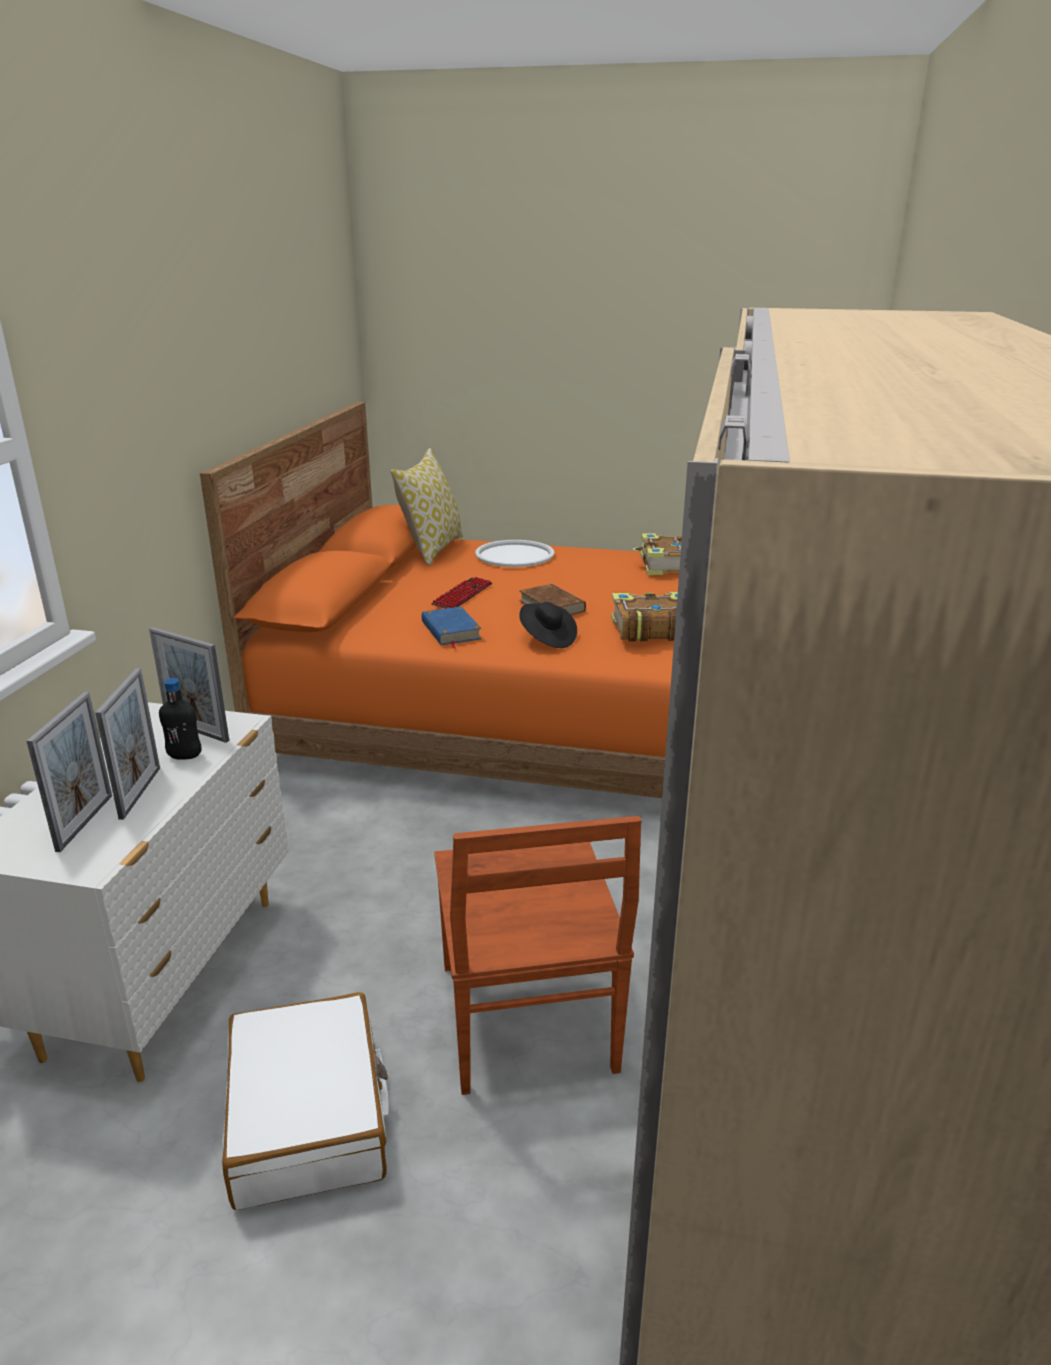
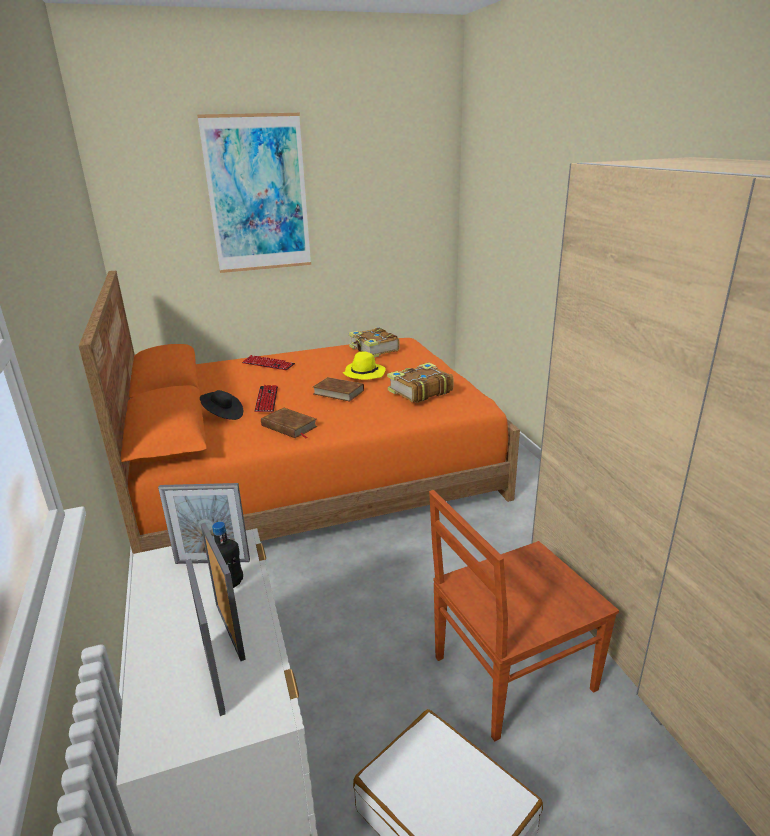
camera: 30 degrees left, 0 degrees up
(431, 549) = (202, 373): pillow -> none
(450, 631) = (289, 426): blue book -> brown book
(514, 555) = (268, 364): white tray -> keyboard
(526, 1020) = (510, 674): brown chair -> brown chair turned 105 degrees clockwise
(547, 638) = (360, 414): black hat -> black hat (223, 415)
(561, 321) = (258, 194): none -> picture
(614, 591) = (364, 373): none -> yellow hat

